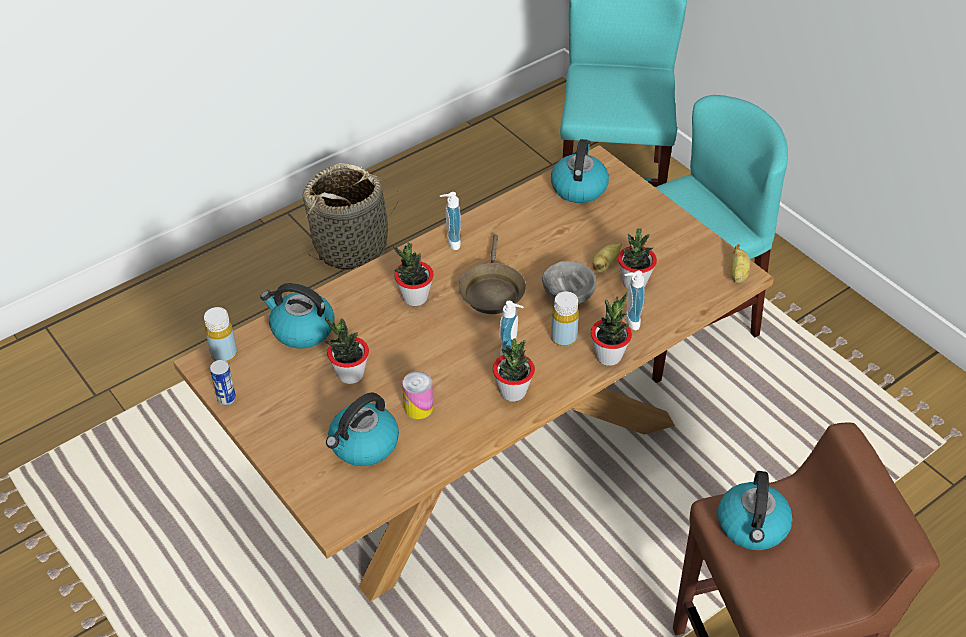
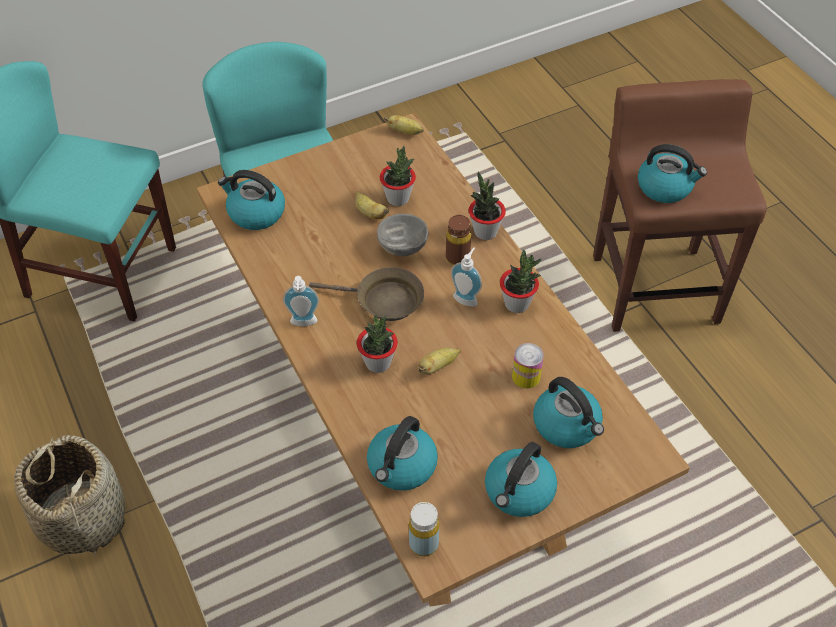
camera: 80 degrees left, 5 degrees up
(226, 399) = (490, 544): can -> none
(282, 414) = (519, 492): none -> kettle
(350, 374) = (474, 428): potted plant -> none
(419, 340) = (438, 366): none -> banana
(563, 338) = (457, 258): yellow bottle -> brown bottle
(629, 321) = (445, 210): soap dispenser -> none

